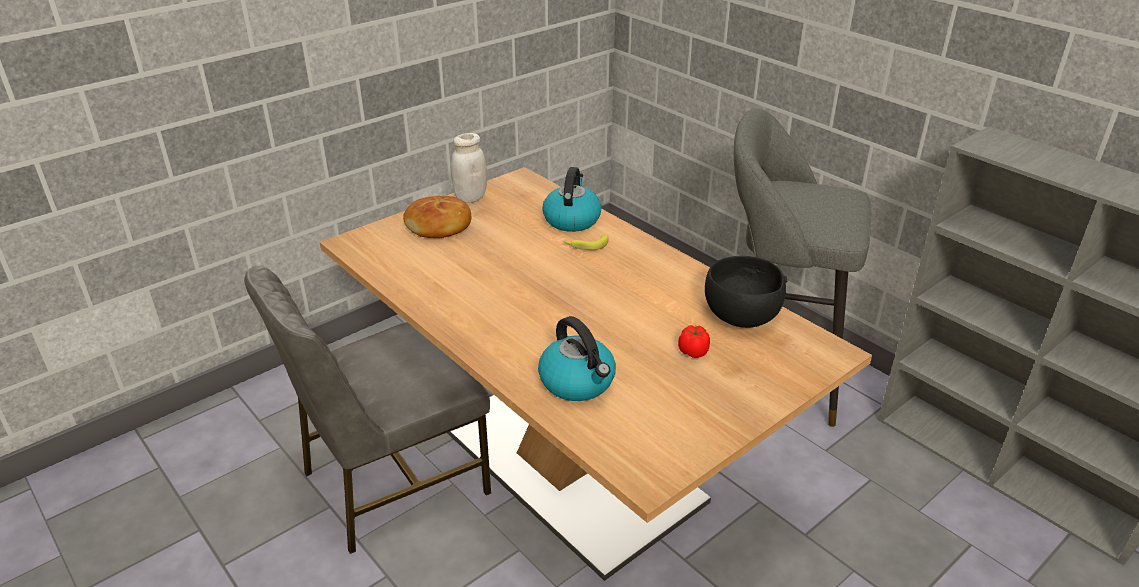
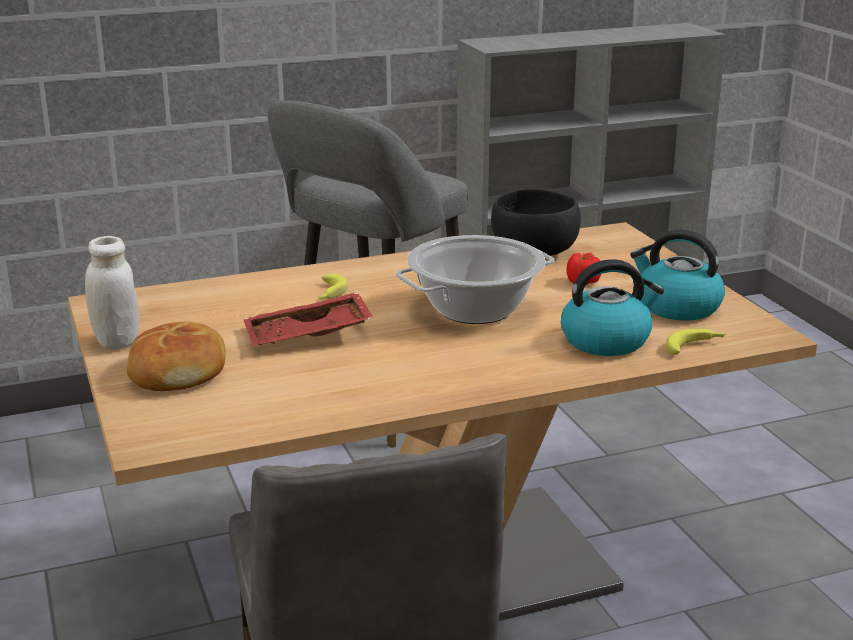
camera: 70 degrees left, 10 degrees down
(512, 254) = (308, 336): none -> red tray
(571, 219) = (256, 291): kettle -> kettle (677, 307)
(593, 433) = (695, 346): none -> banana
(598, 309) = (475, 309): none -> cooking pot

